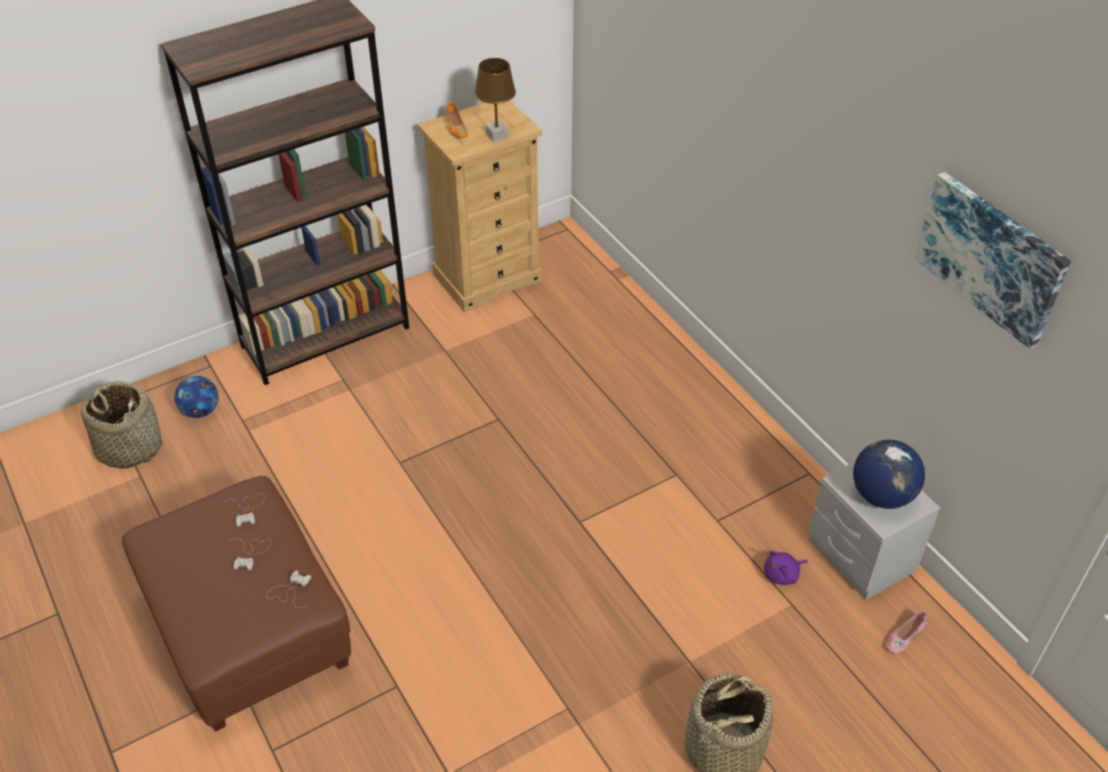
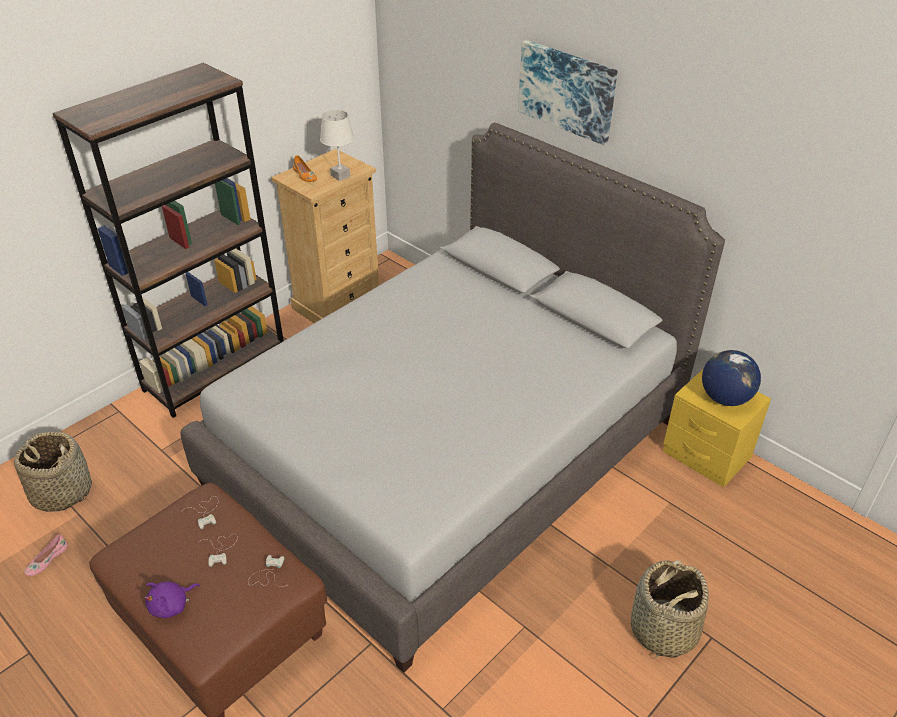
camera: 15 degrees left, 5 degrees down
(201, 411) = (120, 449): football -> none
(496, 135) = (340, 176): brown table lamp -> white table lamp
(554, 488) = (449, 452): none -> grey bed
(782, 575) = (654, 481): purple plush toy -> purple plush toy (172, 605)
(861, 555) = (706, 454): grey nightstand -> yellow nightstand
(904, 636) = (763, 508): pink shoe -> pink shoe (47, 559)
(991, 257) = (806, 176): picture -> picture (567, 90)

